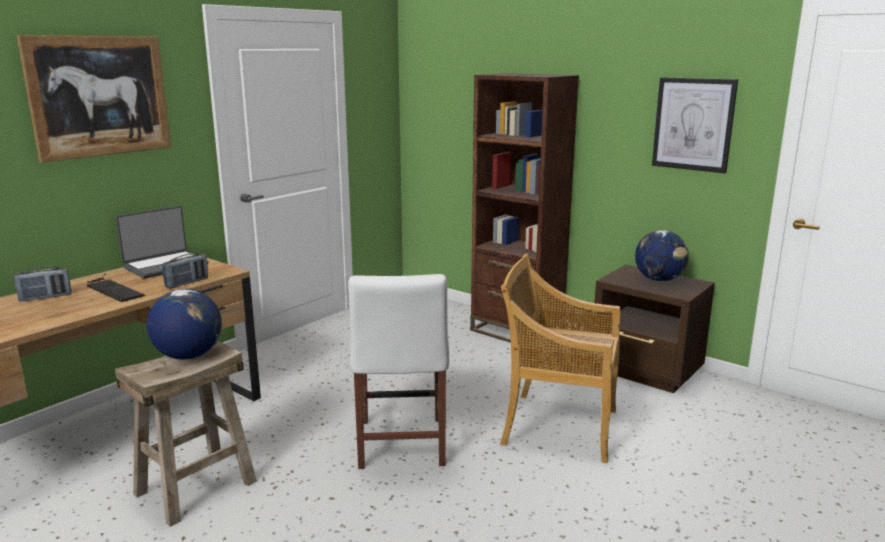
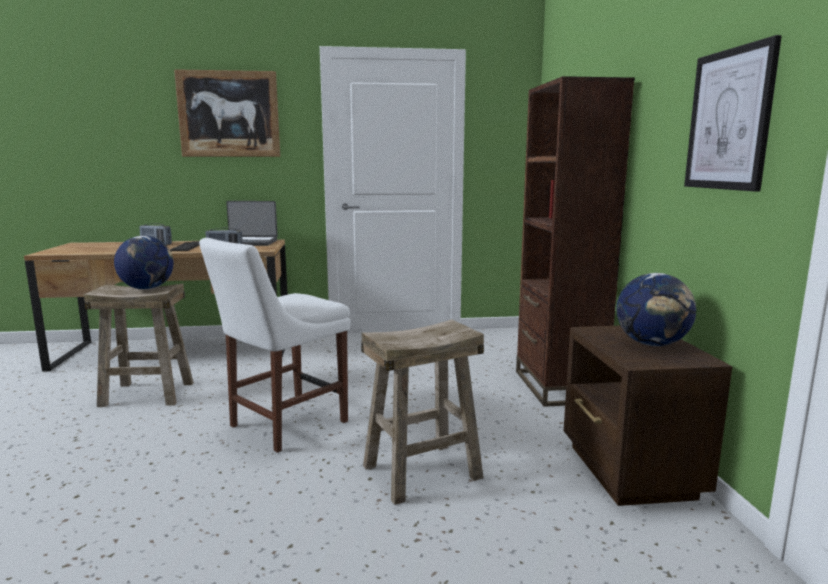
camera: 45 degrees right, 5 degrees down
(557, 426) = (422, 471): beige chair -> beige stool

